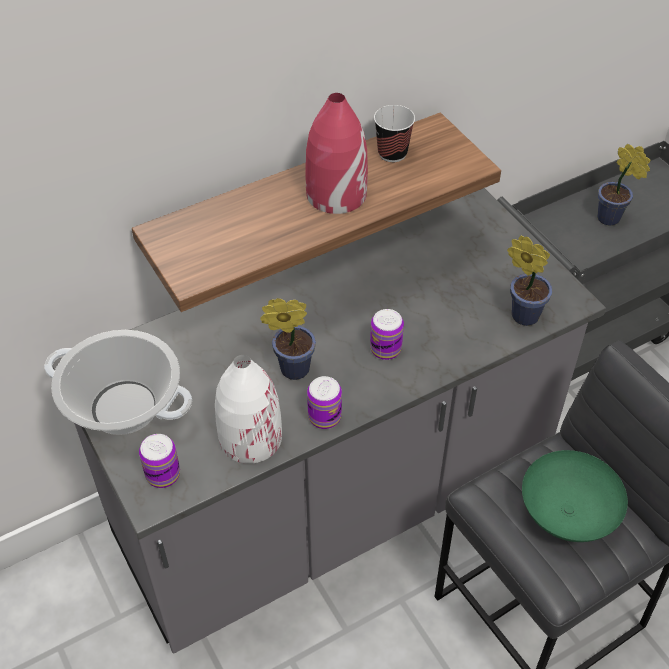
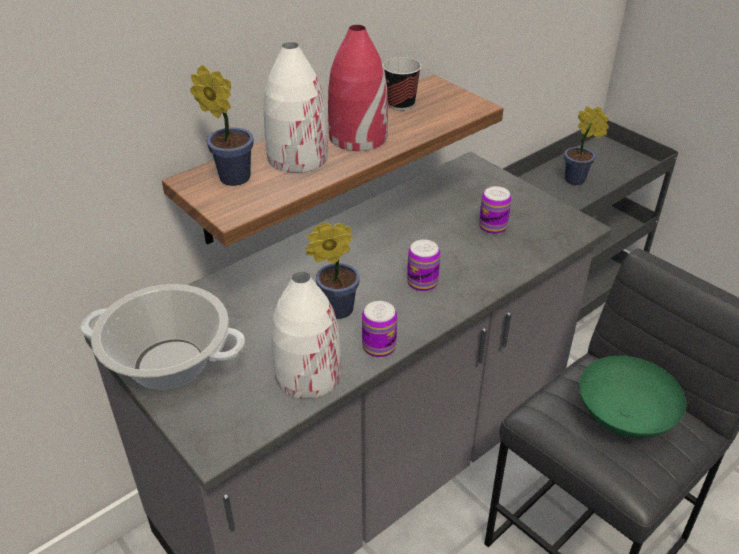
camera: 10 degrees left, 10 degrees down
(163, 474) = (222, 421): can -> can (492, 227)
(268, 214) = (297, 157): none -> white vase
(521, 314) = (539, 241): potted plant -> potted plant (231, 177)

